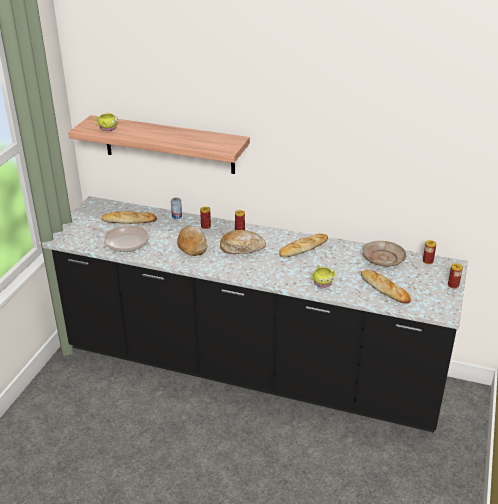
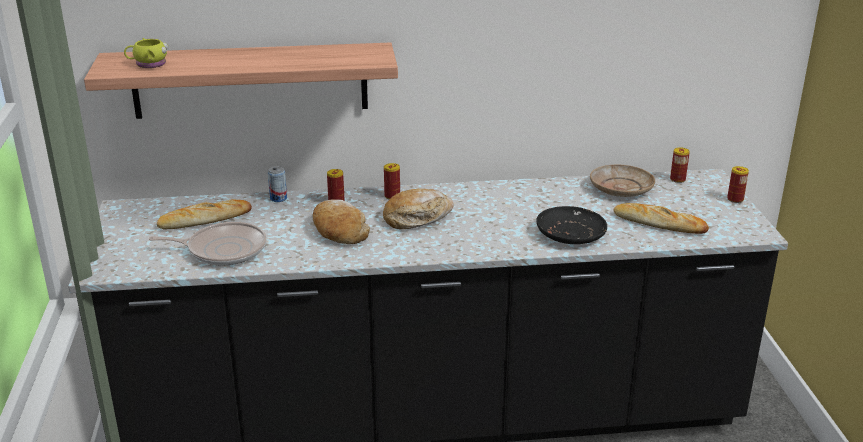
camera: 25 degrees left, 5 degrees down
(303, 248) = (504, 199): bread -> none
(322, 281) = (570, 234): yellow mug -> black plate

